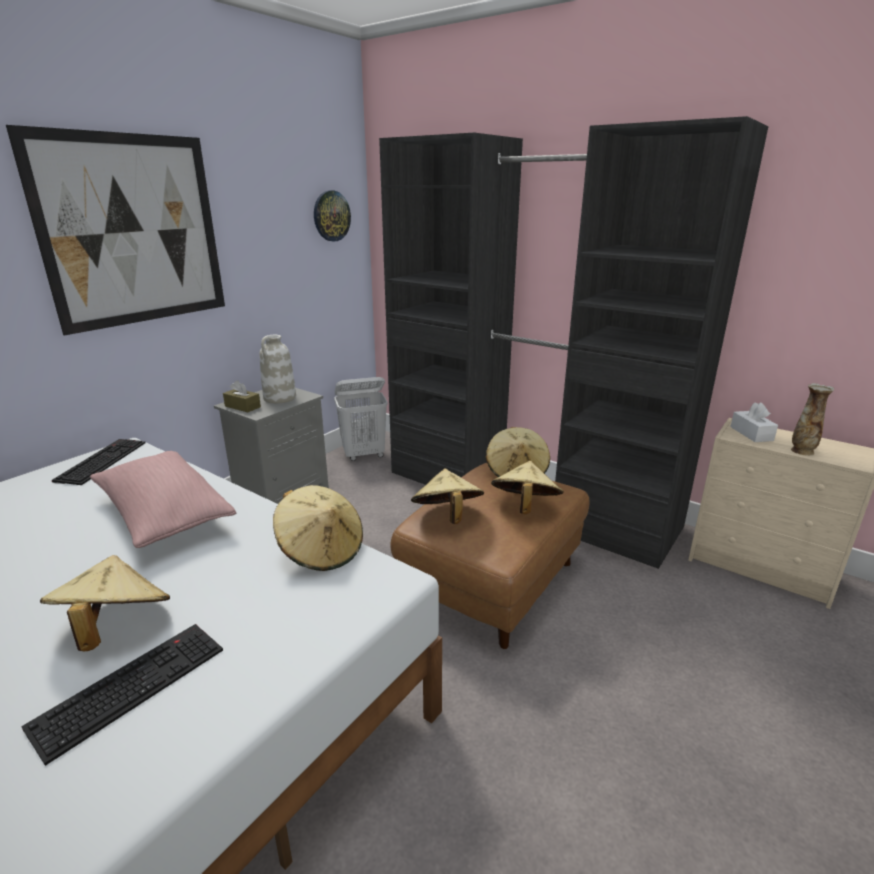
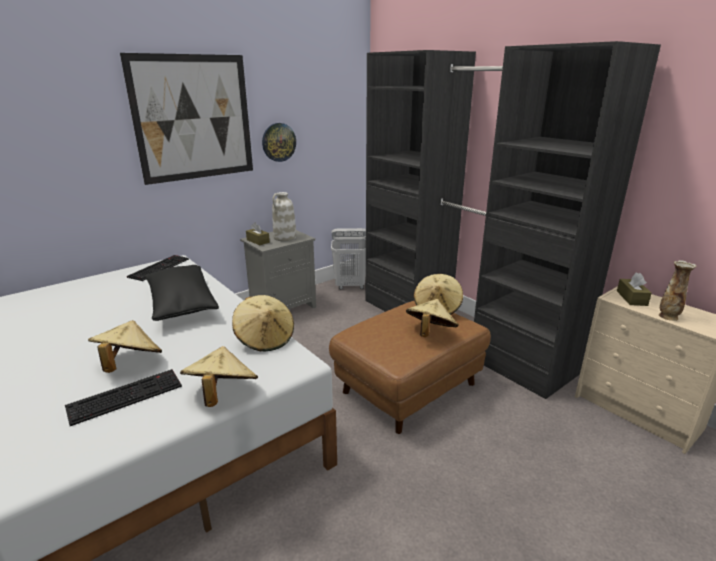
camera: 15 degrees right, 0 degrees up
(164, 515) = (181, 305): pink pillow -> black pillow
(331, 216) = (338, 107): wall clock -> wall clock (278, 142)
(447, 516) = (370, 332): beige hat -> beige hat (221, 394)
(751, 433) = (631, 298): white tissue box -> brown tissue box

